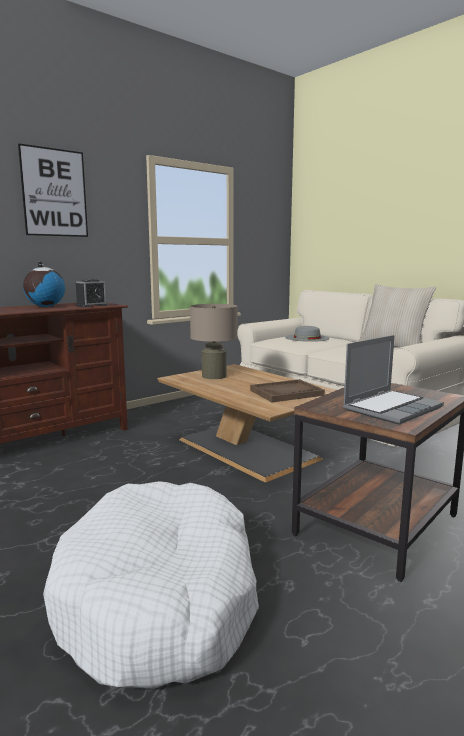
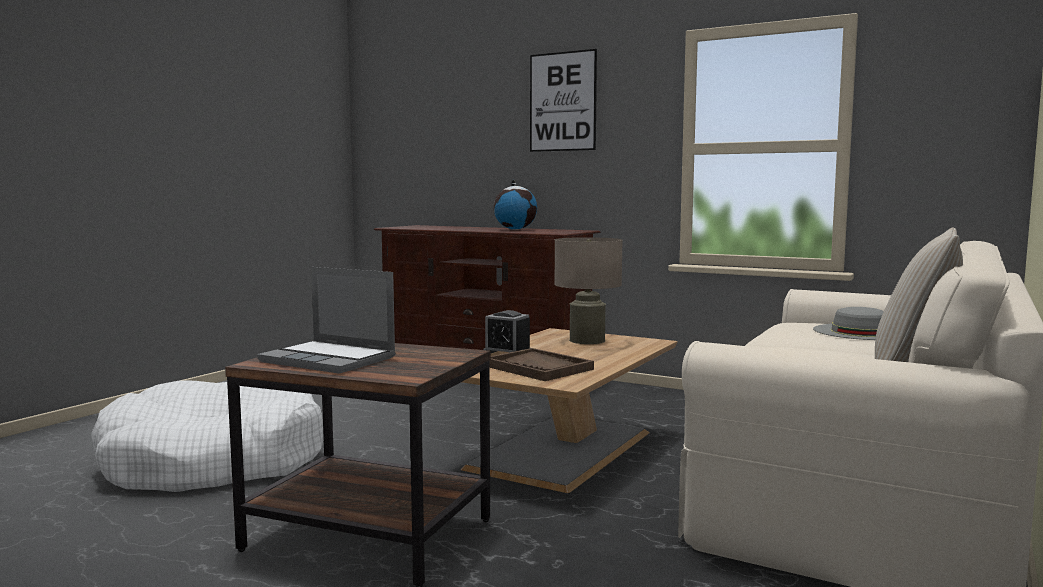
camera: 70 degrees right, 5 degrees down
(92, 305) = (542, 231): alarm clock -> alarm clock (507, 352)

